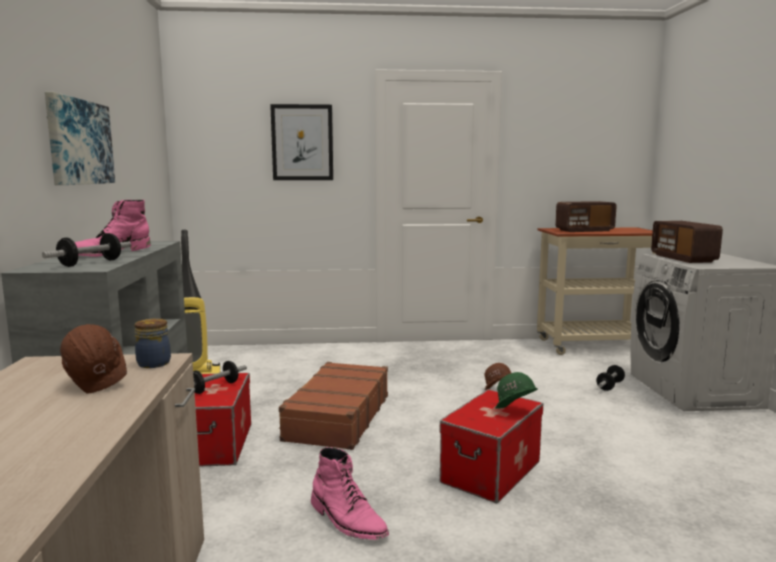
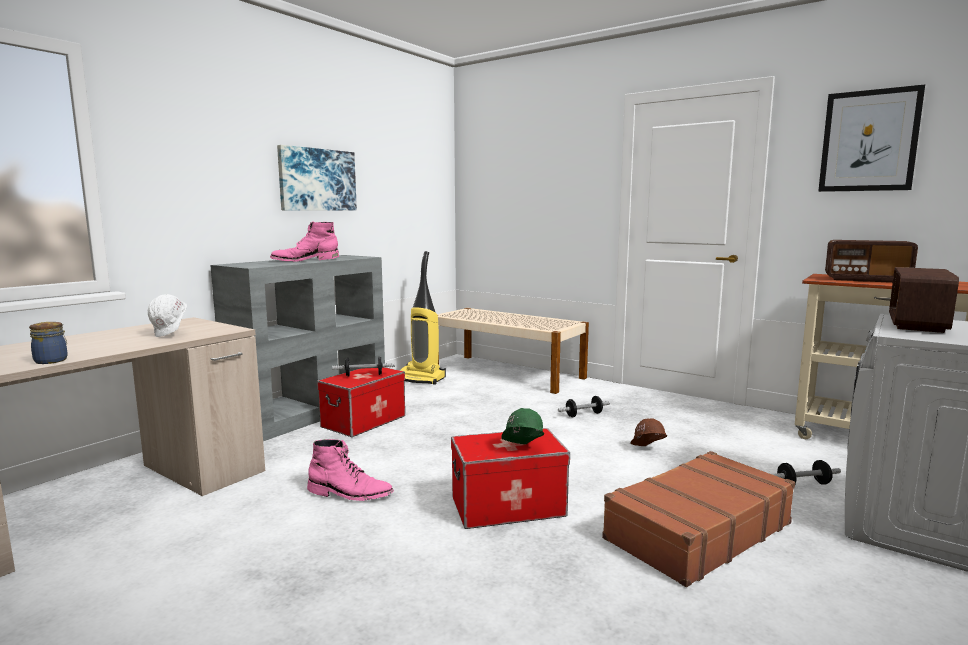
camera: 40 degrees right, 0 degrees up
(90, 263) = (266, 264): dumbbell -> dumbbell (583, 415)
(97, 384) = (171, 334): brown hard hat -> white hard hat
(154, 363) = (222, 330): jar -> jar (52, 360)
(273, 354) = (507, 373): none -> beige bench
(302, 142) = (554, 174): picture -> picture (869, 141)
(337, 417) = (468, 429): brown suitcase -> brown suitcase (696, 531)
(347, 520) = (350, 494): pink boot -> pink boot turned 75 degrees counterclockwise

